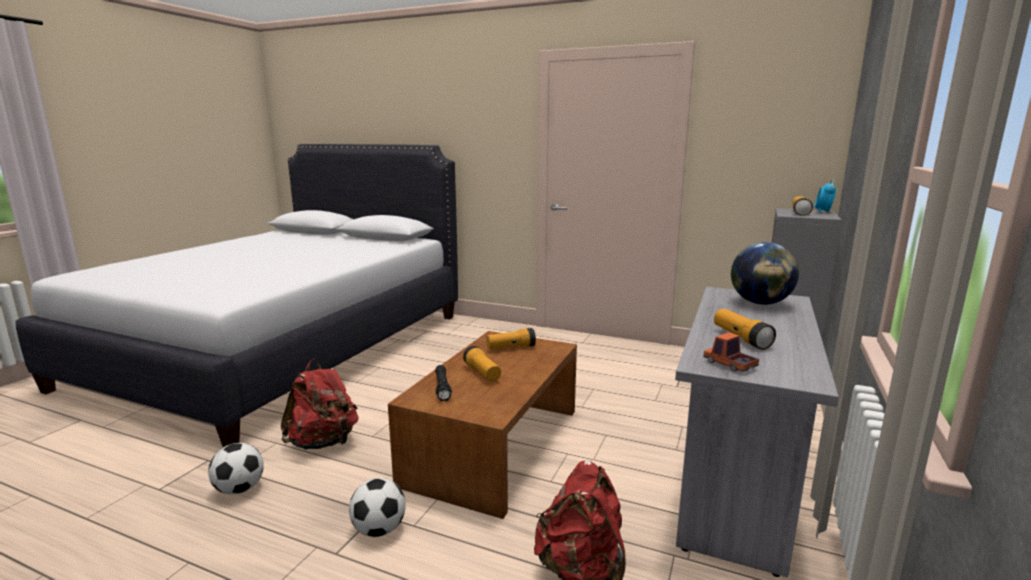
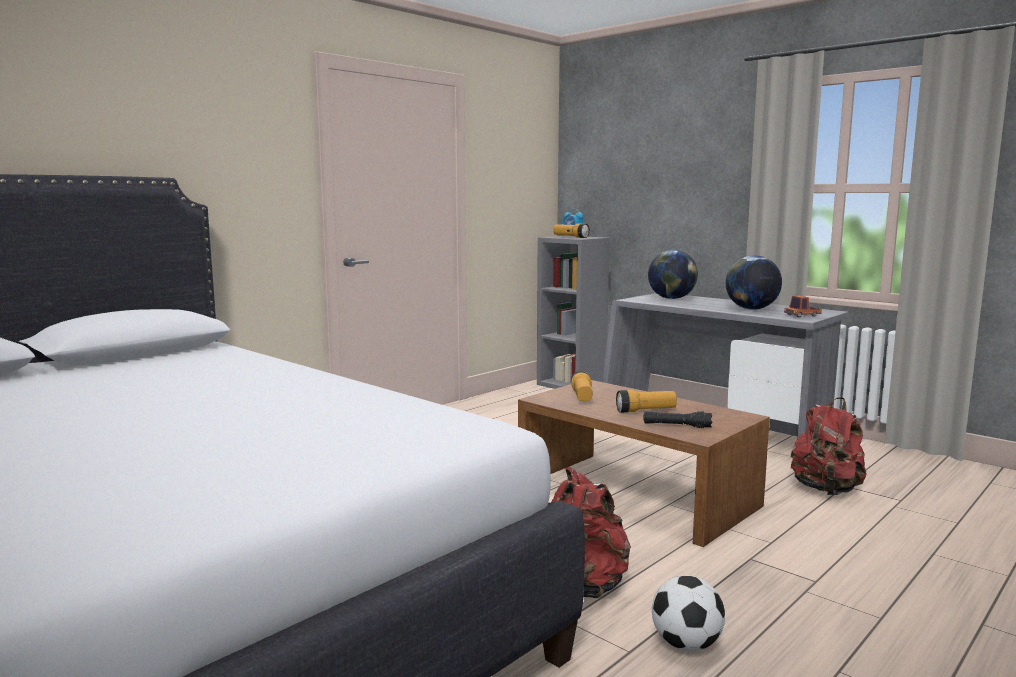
camera: 70 degrees left, 5 degrees down
(379, 530) = (778, 558): football -> none
(741, 338) = (751, 309): flashlight -> globe

